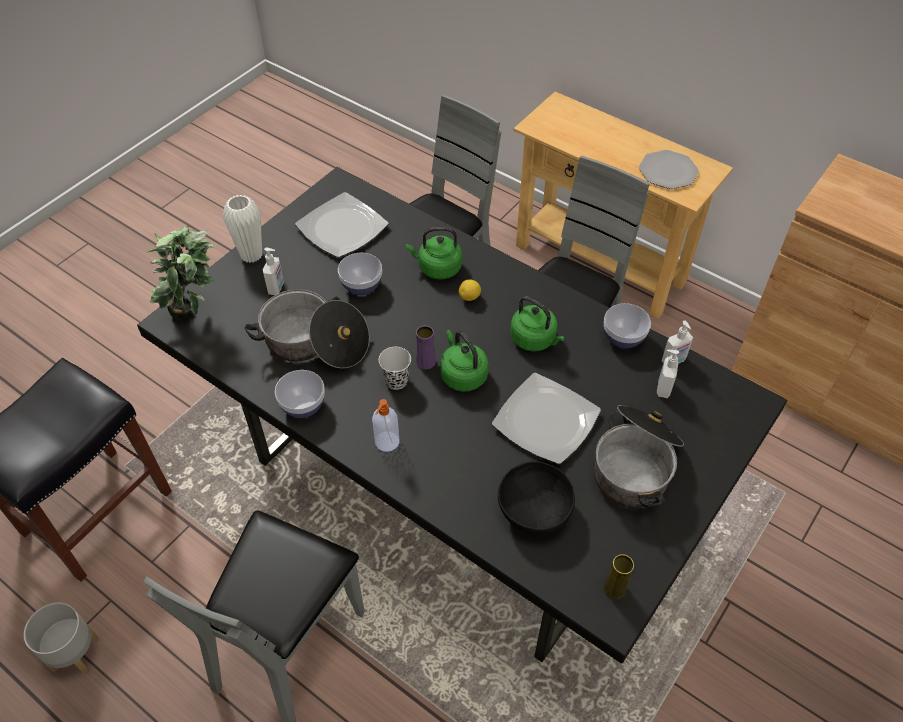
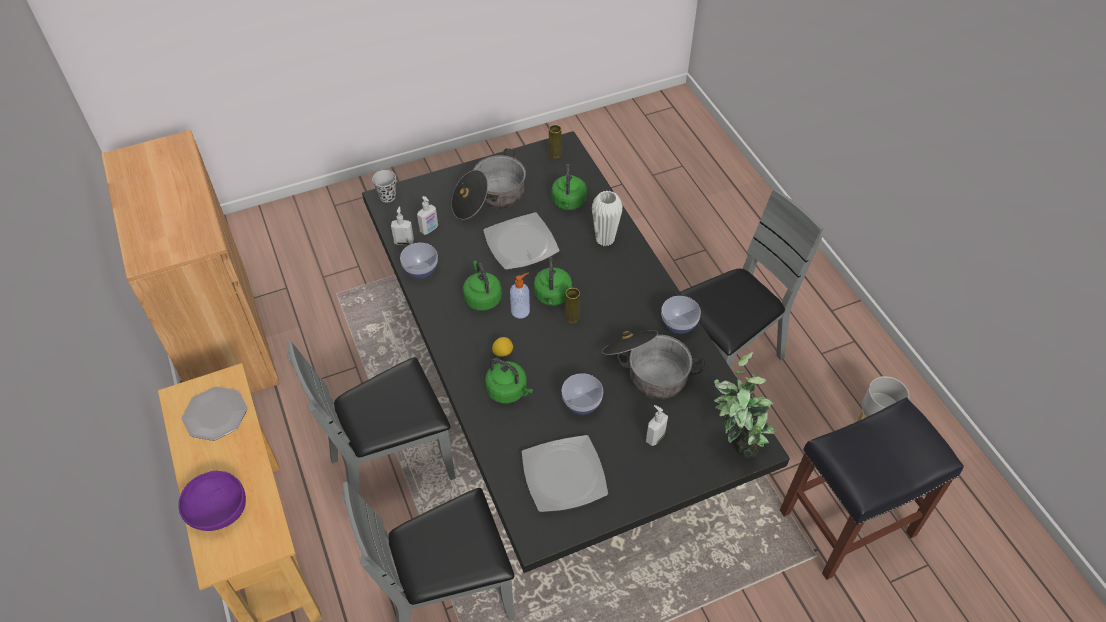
camera: 150 degrees left, 0 degrees up
(251, 255) = (662, 485): white vase -> white vase (605, 239)
(386, 442) = (633, 276): soap dispenser -> soap dispenser (521, 311)
(396, 381) = (602, 313): black cup -> black cup (387, 196)
(426, 362) = (572, 317): purple vase -> yellow vase
(533, 510) = (568, 203): black bowl -> green kettle
(591, 125) = (217, 511): none -> purple bowl

